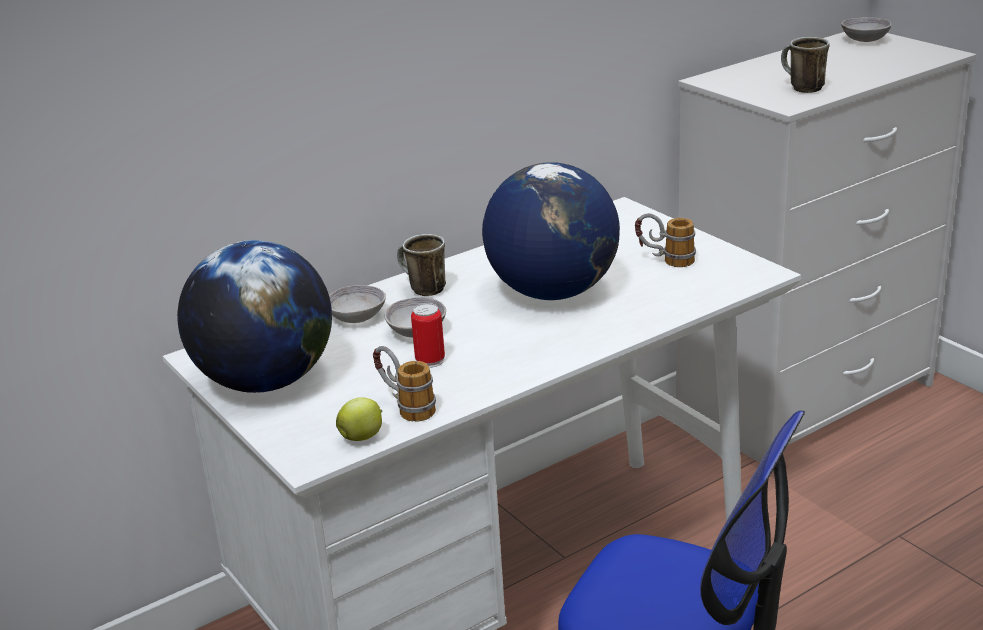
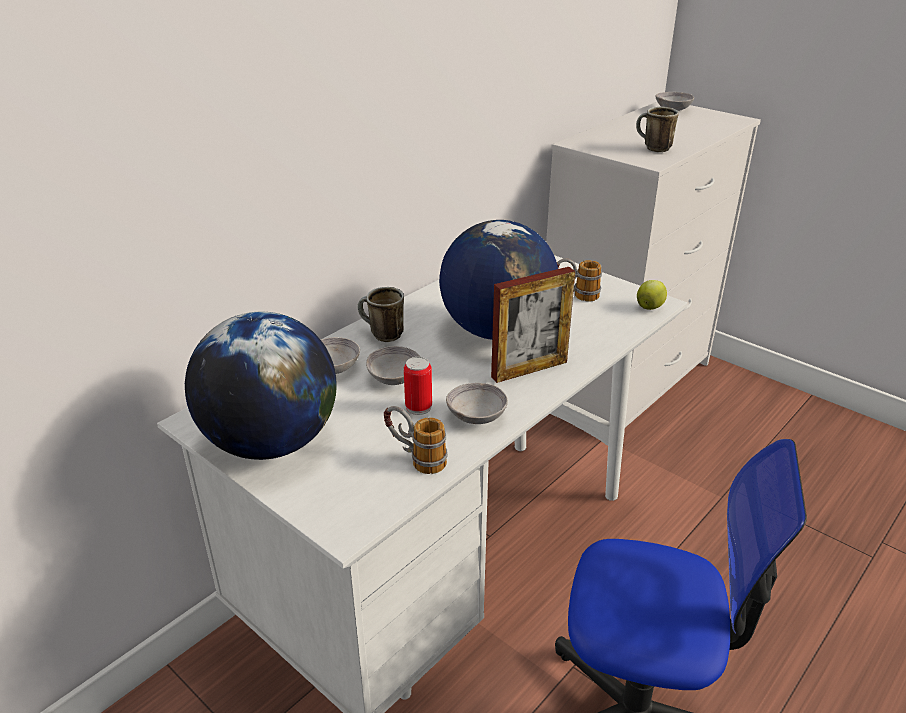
camera: 15 degrees left, 5 degrees up
(362, 437) = (388, 496): apple -> apple (649, 307)
(487, 374) = (476, 416): none -> grey bowl
(569, 333) = (529, 369): none -> picture frame

